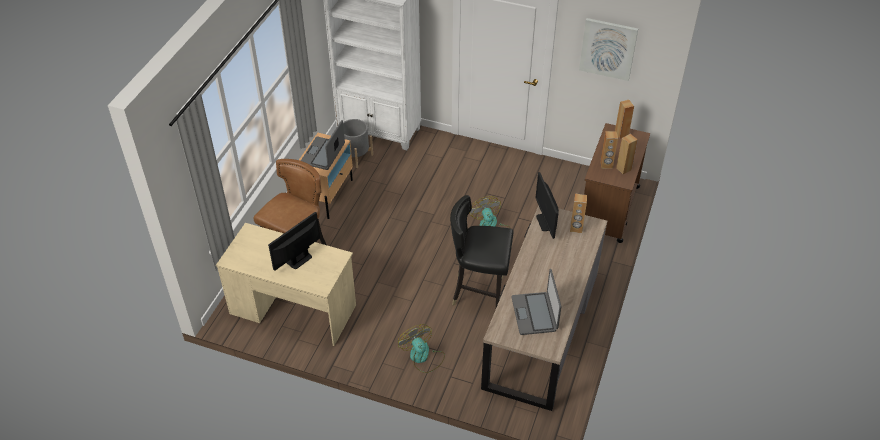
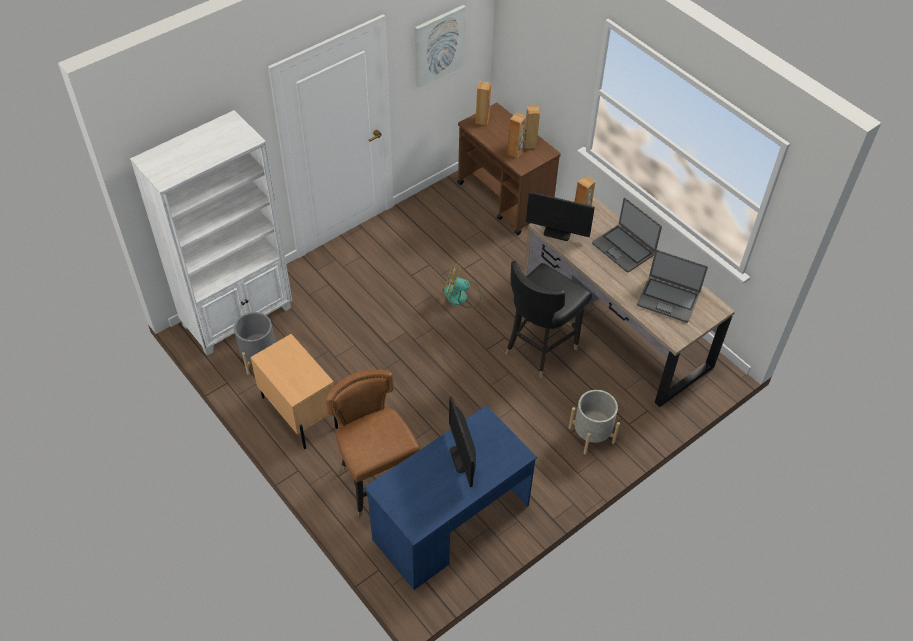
camera: 60 degrees left, 5 degrees up
(293, 309) = (450, 522): beige desk -> blue desk
(323, 154) = (293, 368): laptop -> laptop (623, 249)
(422, 357) = (591, 435): fan -> grey planter

